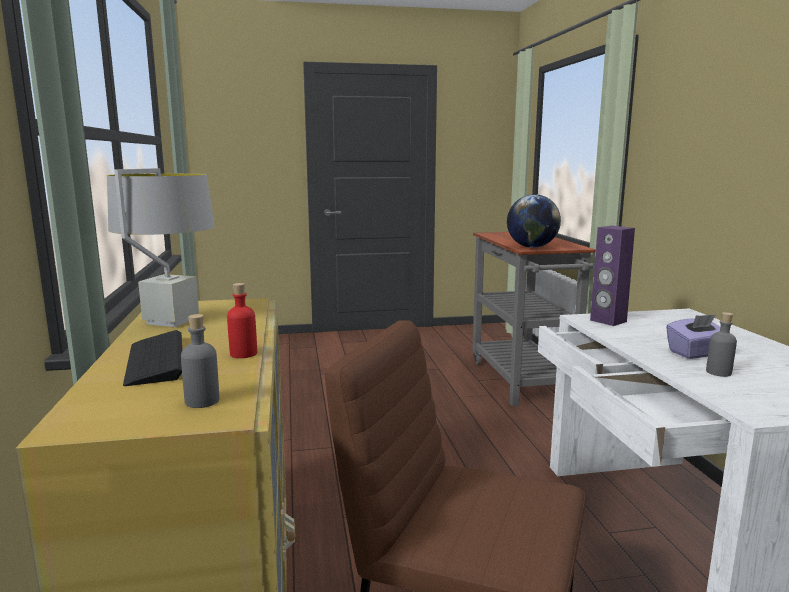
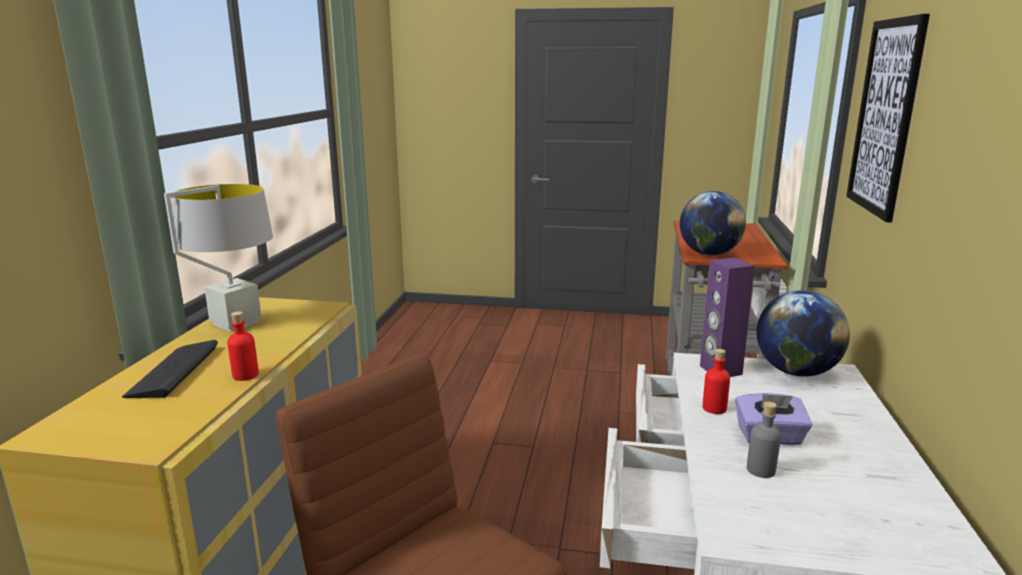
camera: 20 degrees right, 5 degrees up
(202, 401) = (155, 426): grey bottle -> none
(636, 342) = (714, 408): none -> red bottle
(659, 316) = (796, 372): none -> globe
(686, 118) = (885, 117): none -> picture

